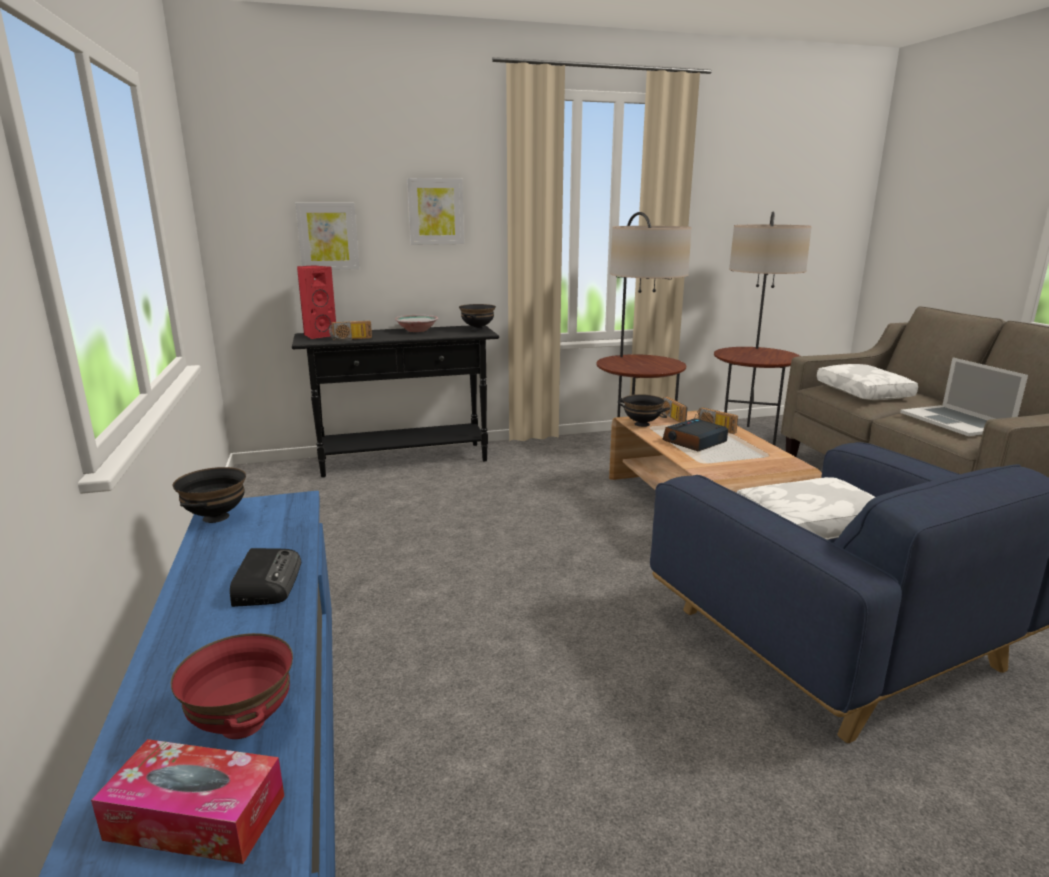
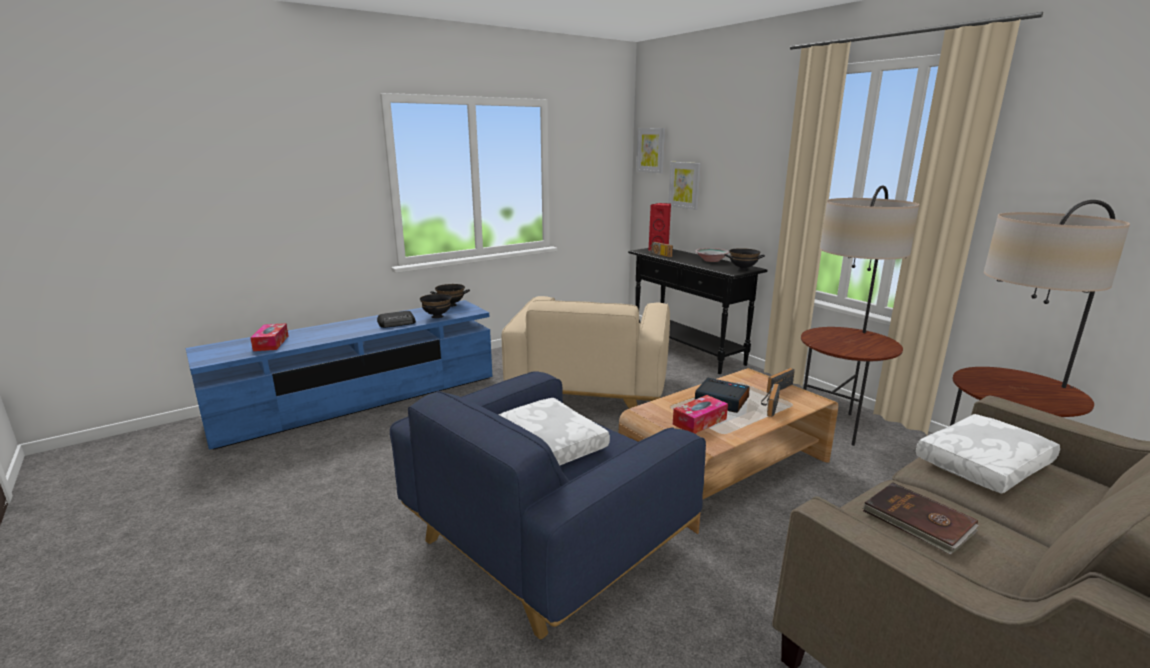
camera: 70 degrees right, 0 degrees up
(244, 724) = (310, 339): red bowl -> none
(435, 211) = (747, 172): picture -> picture (651, 150)
(460, 539) = (590, 390): none -> beige armchair
(641, 424) = (741, 378): black bowl -> black bowl (437, 316)
(742, 458) = (699, 421): none -> tissue box
(955, 421) = (918, 521): laptop -> brown book

